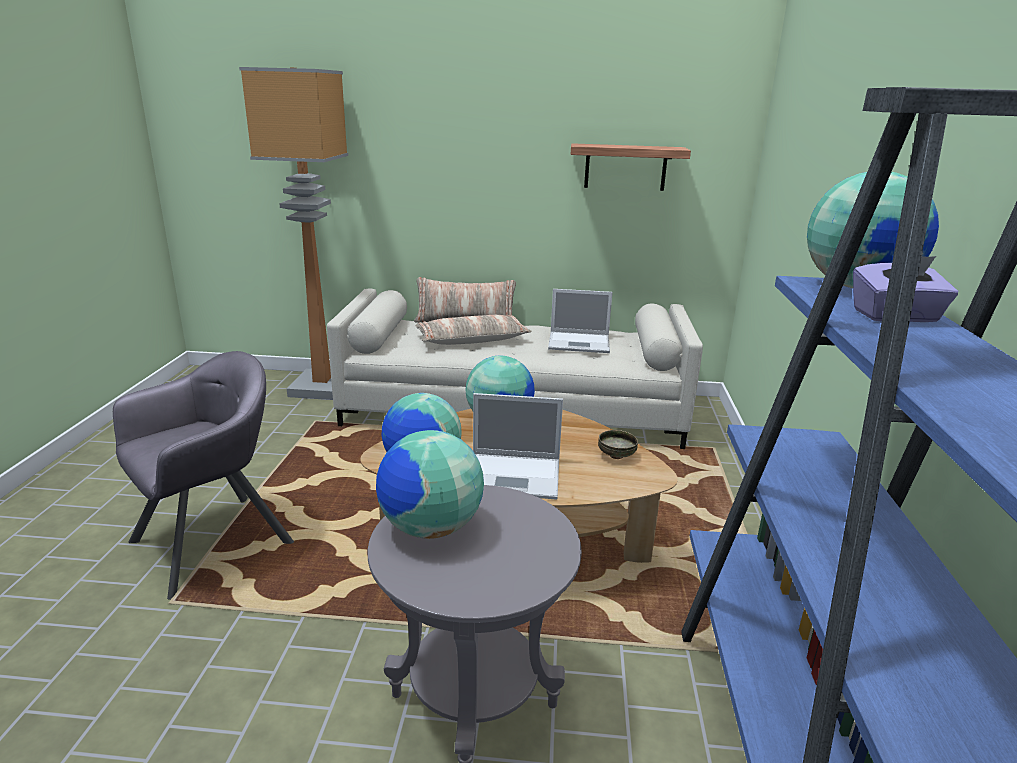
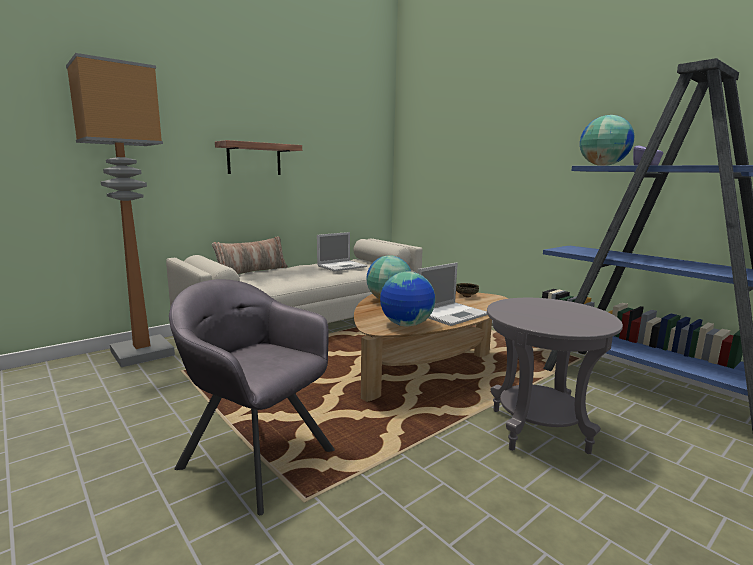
camera: 45 degrees left, 10 degrees down
(214, 542) = (257, 458): grey armchair -> grey armchair turned 60 degrees counterclockwise
(430, 528) = (527, 316): globe -> none
(472, 340) = (280, 277): pillow -> none
(625, 167) = (335, 157): shelf -> shelf (254, 159)

